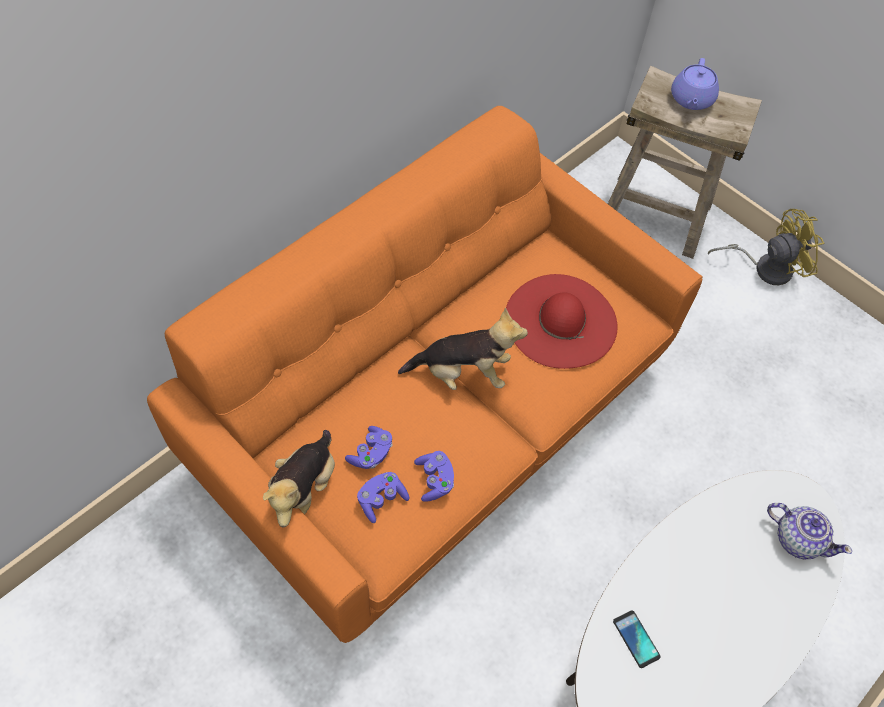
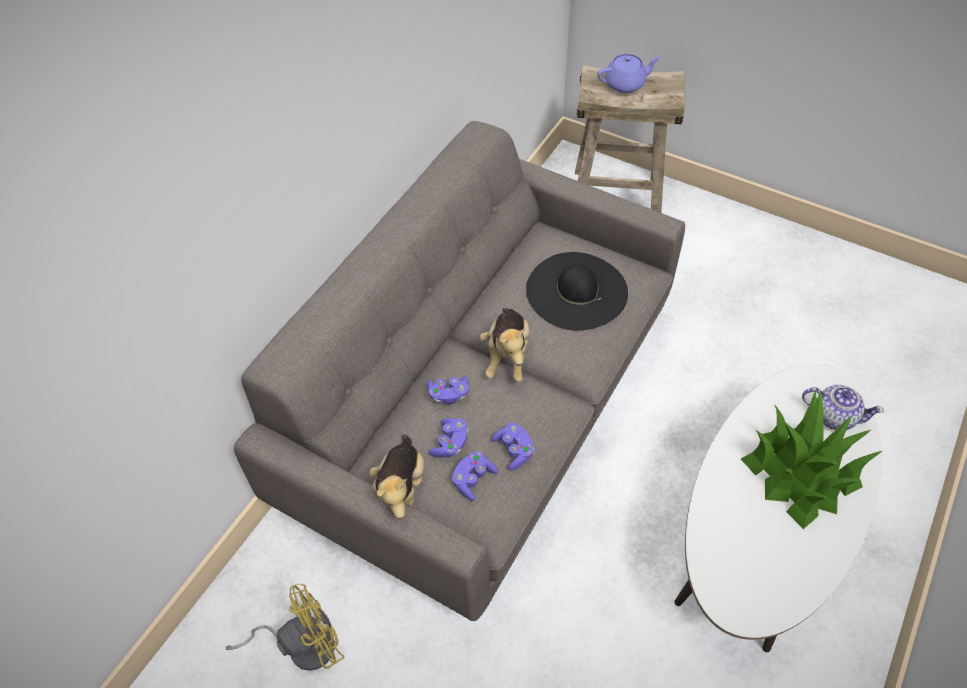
camera: 10 degrees left, 5 degrees down
(387, 400) = (448, 395): none -> purple game controller
(435, 417) = (484, 412): orange sofa -> grey sofa
(463, 373) = (507, 355): plush toy -> plush toy turned 105 degrees clockwise
(560, 321) = (576, 291): red hat -> black hat
(636, 639) = (730, 536): phone -> none
(691, 99) = (626, 84): purple teapot -> purple teapot turned 105 degrees counterclockwise
(736, 591) = (800, 473): none -> potted plant
(765, 267) = (722, 215): yellow fan -> yellow fan (302, 645)

